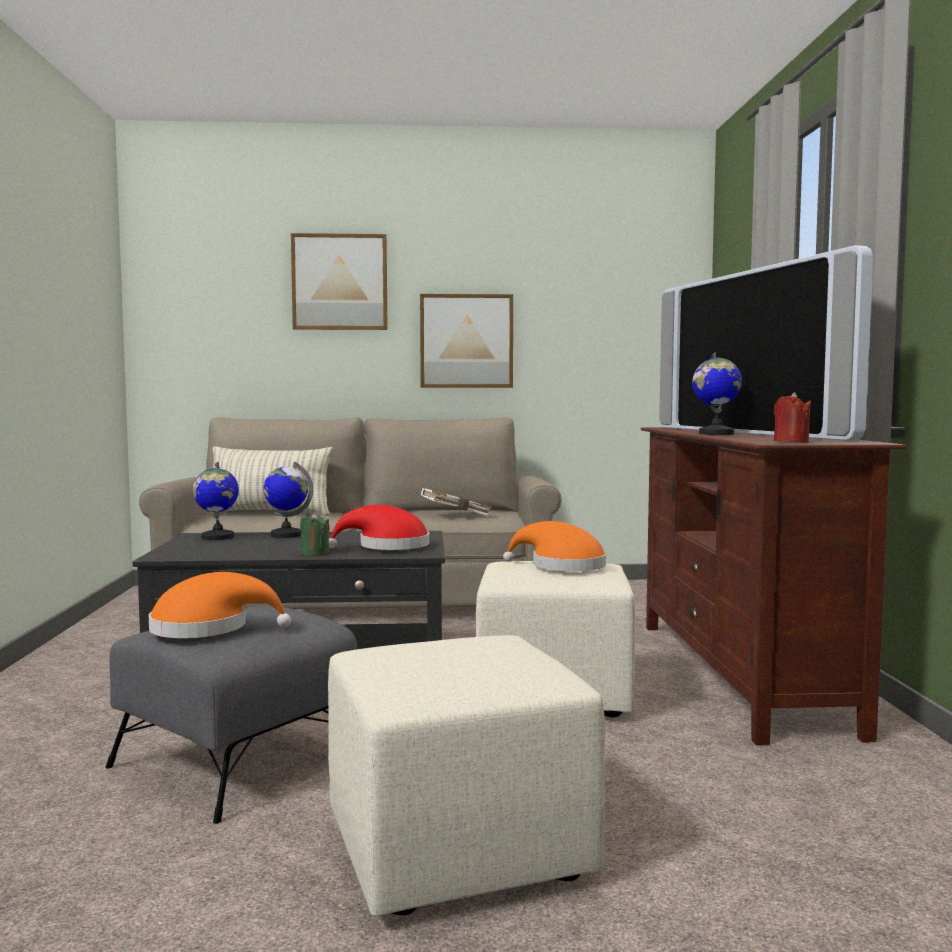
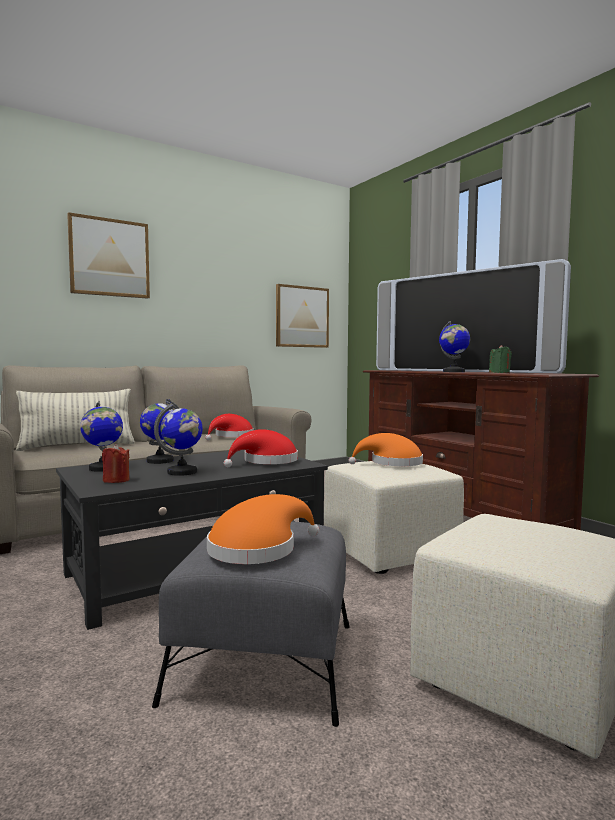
camera: 30 degrees left, 0 degrees up
(274, 548) = (182, 472): none -> globe
(314, 553) = (227, 472): green candle -> green candle (499, 373)
(456, 515) = (232, 436): white book -> red hat
(466, 341) = (205, 310): picture -> picture (301, 317)
(791, 442) = (546, 374): red candle -> red candle (116, 480)

